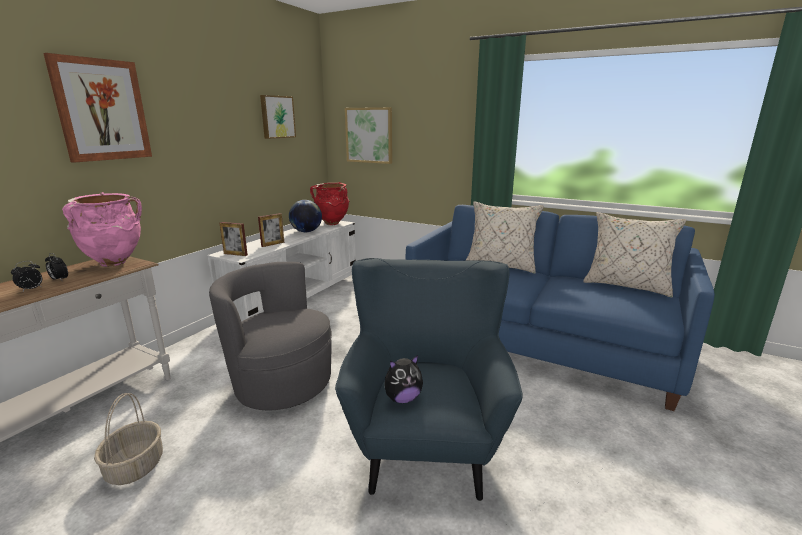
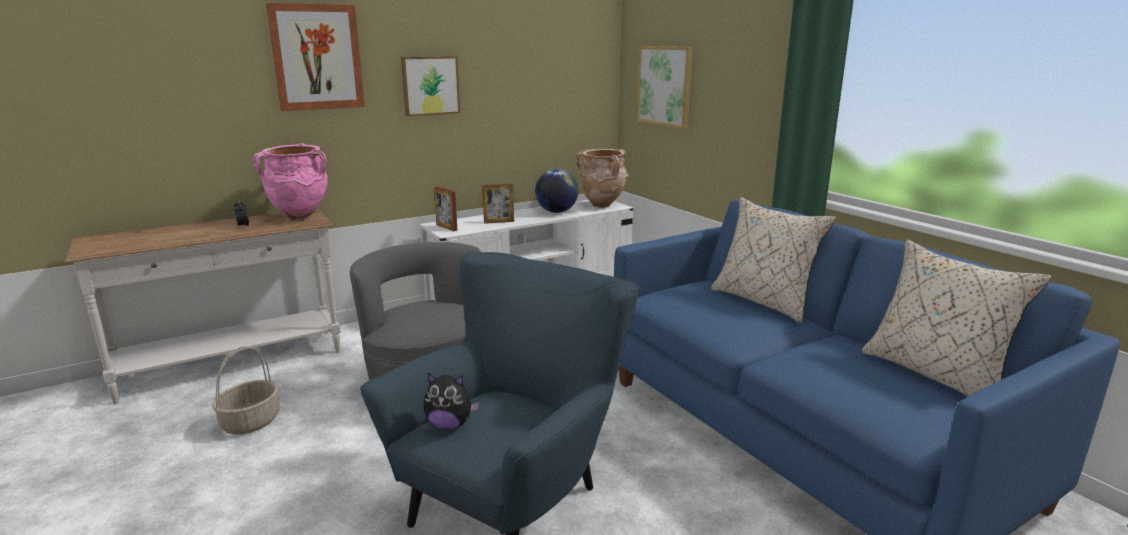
camera: 30 degrees right, 0 degrees up
(31, 289) = (215, 231): alarm clock -> none
(277, 117) = (539, 59): picture -> picture (430, 85)
(333, 223) = (603, 205): red vase -> beige vase

